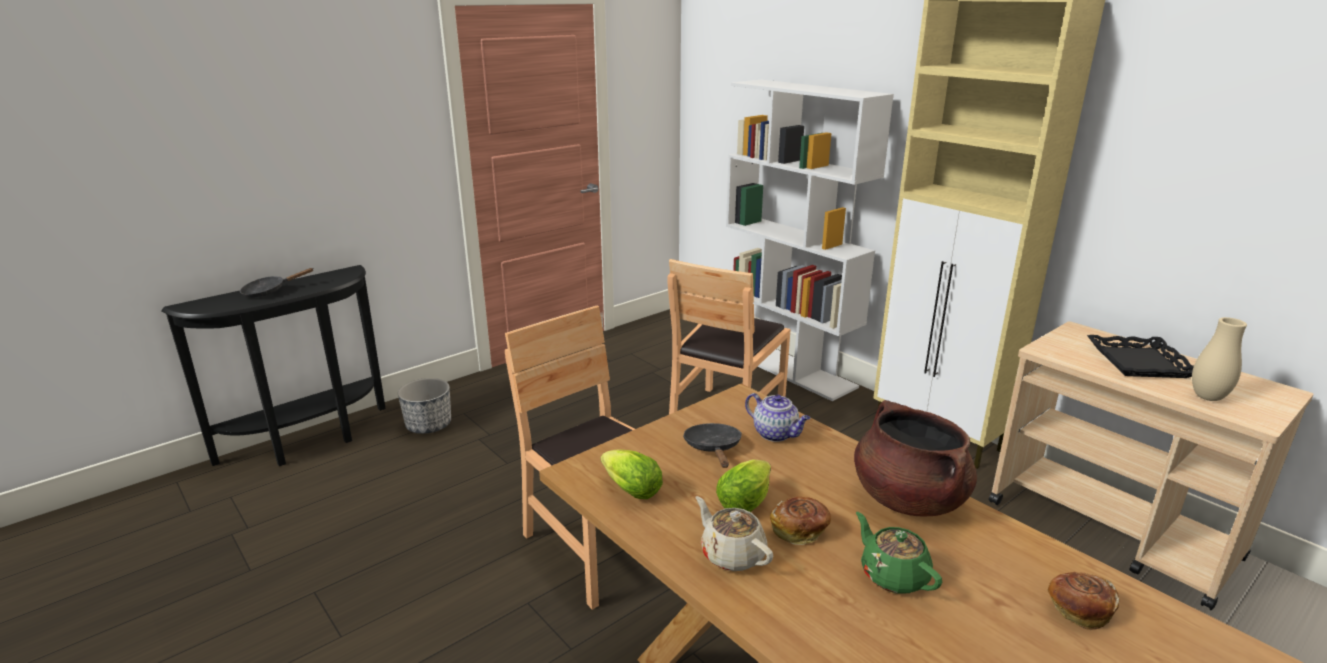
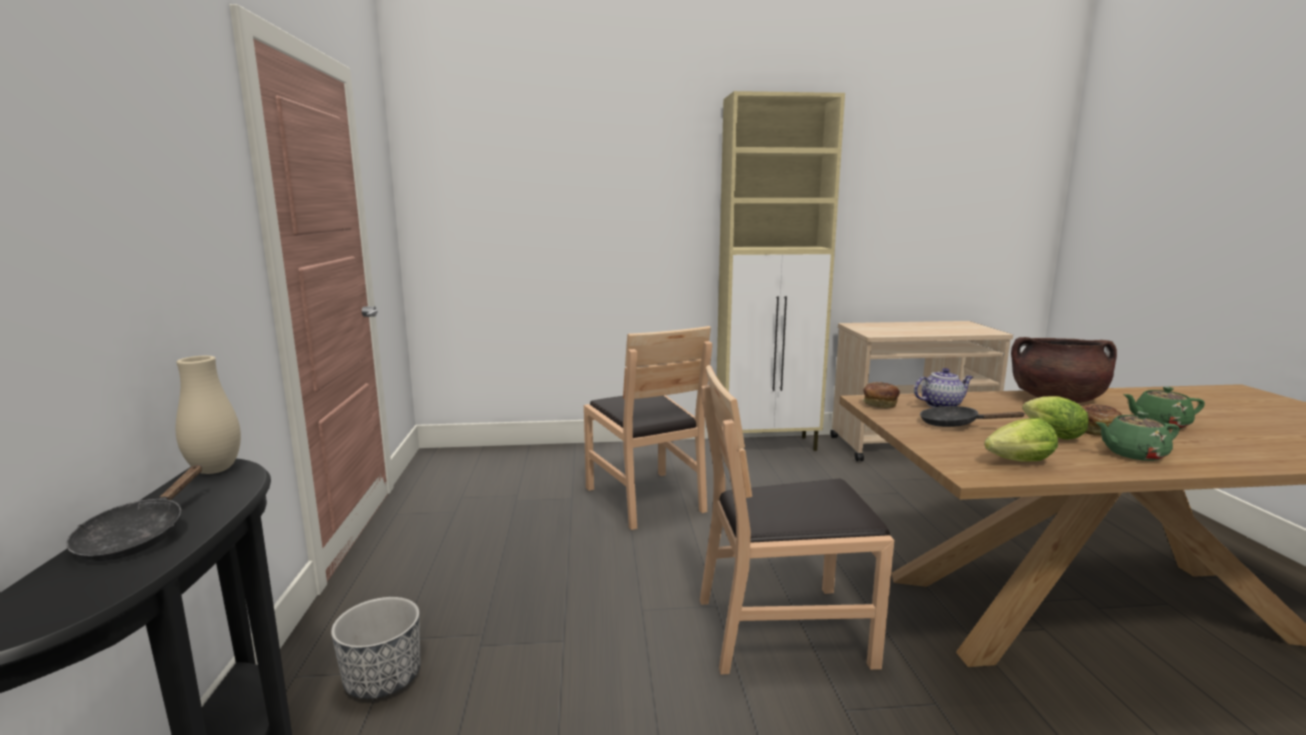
camera: 55 degrees left, 10 degrees down
(732, 554) = (1132, 454): beige teapot -> green teapot
(788, 367) = (607, 450): white bookcase -> none
(1078, 611) = (1193, 401): bread -> bread (879, 404)
(1139, 362) = (909, 328): black tray -> none
(1207, 397) = (962, 330): beige vase -> beige vase (215, 470)

